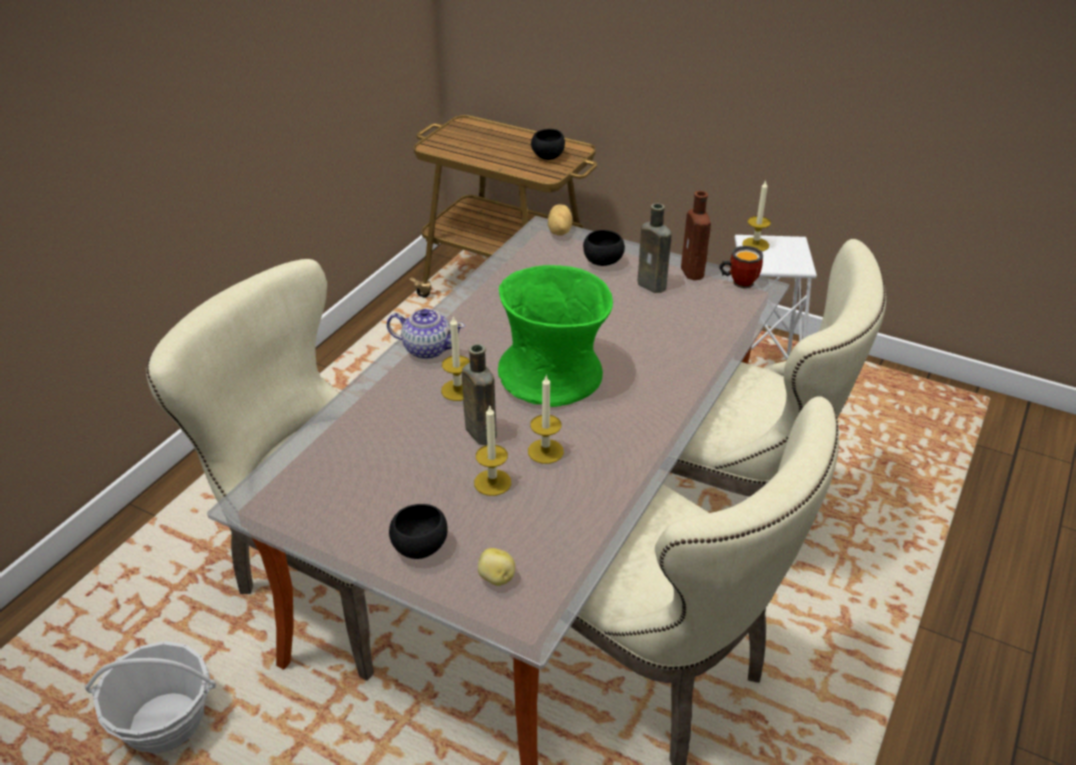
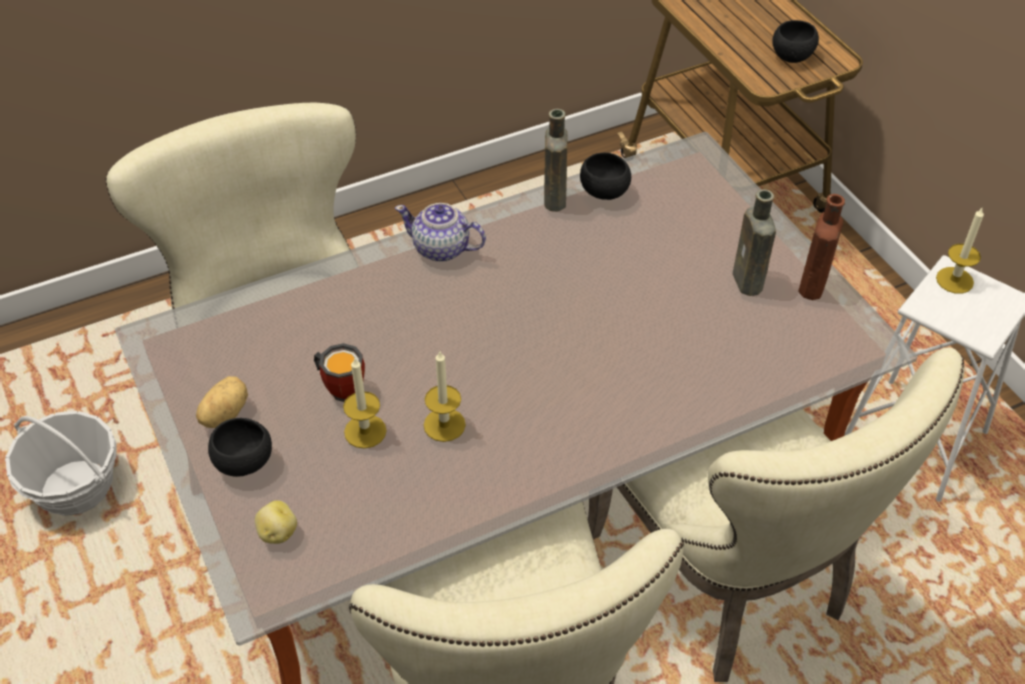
camera: 35 degrees right, 10 degrees up
(427, 349) = (442, 249): teapot -> teapot turned 150 degrees clockwise
(457, 390) = (427, 311): candle -> none
(479, 432) = (404, 369): brown bottle -> brown bottle (554, 196)
(553, 375) = (534, 342): green vase -> none
(558, 231) = (710, 163): potato -> potato (224, 414)
(603, 262) = (722, 226): black bowl -> black bowl (604, 192)
(738, 281) = (855, 324): mug -> mug (342, 386)

